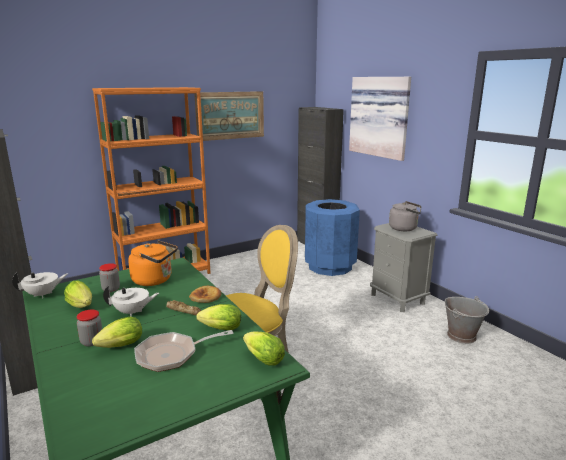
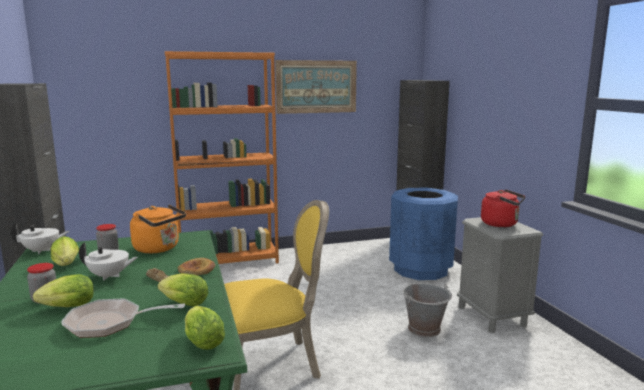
camera: 15 degrees right, 5 degrees down
(380, 116) = (488, 87): picture -> none
(404, 228) = (501, 224): grey kettle -> red kettle
(462, 336) = (563, 373): grey bucket -> grey bucket (424, 329)

